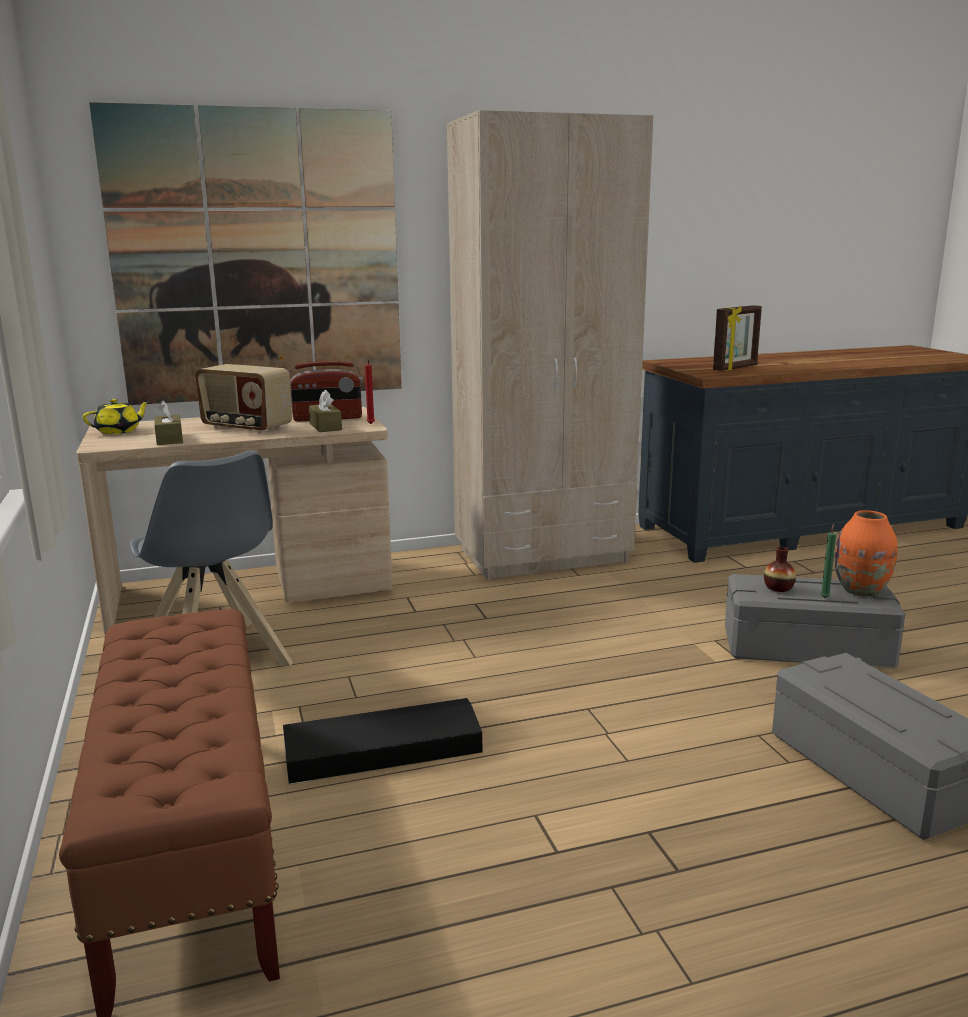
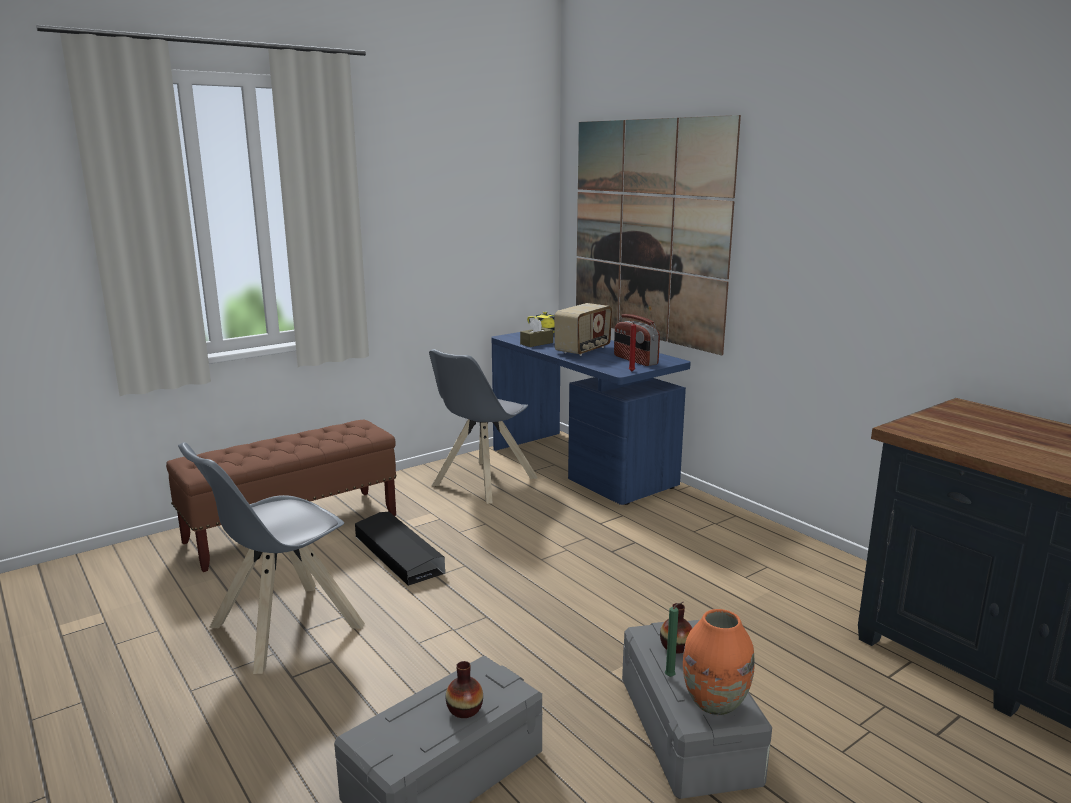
camera: 70 degrees right, 0 degrees up
(246, 428) = (583, 350): radio -> radio turned 150 degrees counterclockwise
(251, 592) = (583, 467): beige desk -> blue desk
(325, 427) = (608, 364): brown tissue box -> none
(544, 555) = (774, 553): beige wardrobe -> none
(544, 876) = (282, 628): none -> grey chair
(736, 368) = (983, 438): picture frame -> none
(882, 687) = (464, 709): none -> vase

